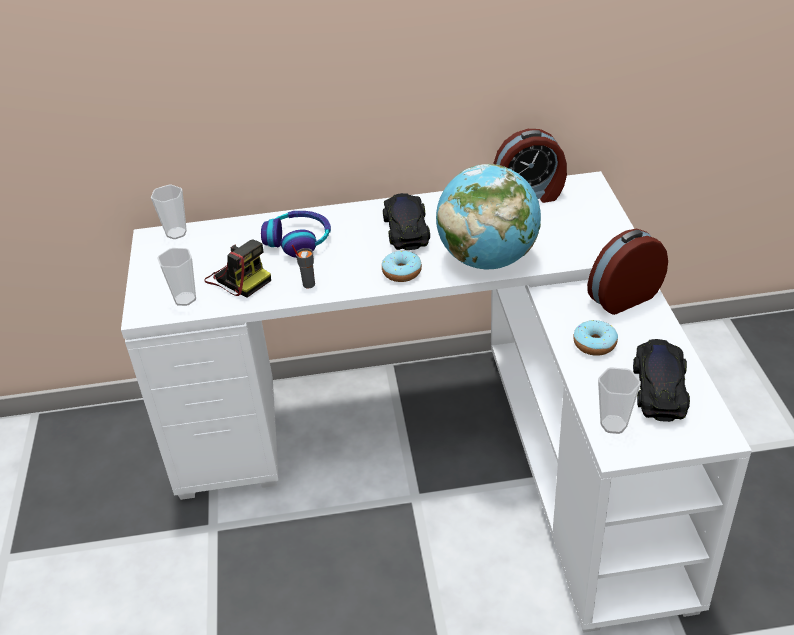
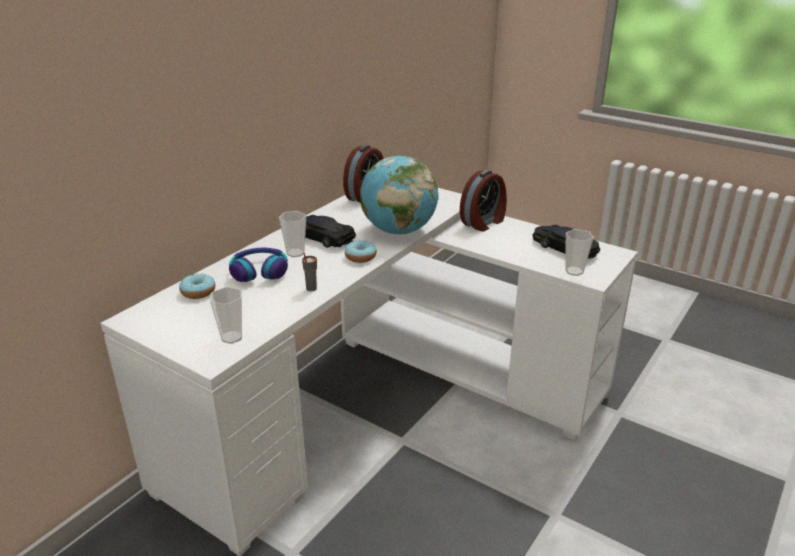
camera: 50 degrees left, 10 degrees down
(176, 233) = (148, 308): cup -> cup (295, 253)
(238, 278) = (252, 308): camera -> none
(594, 344) = (507, 246): donut -> donut (198, 292)
(622, 297) = (484, 222): alarm clock -> alarm clock turned 150 degrees counterclockwise

